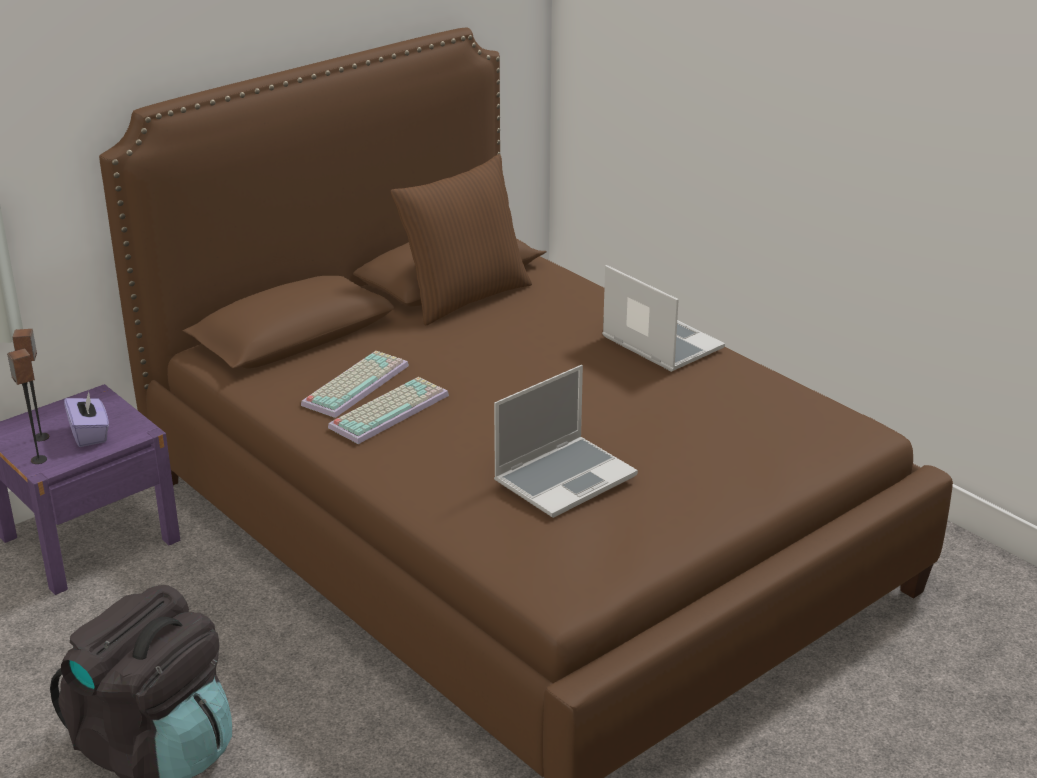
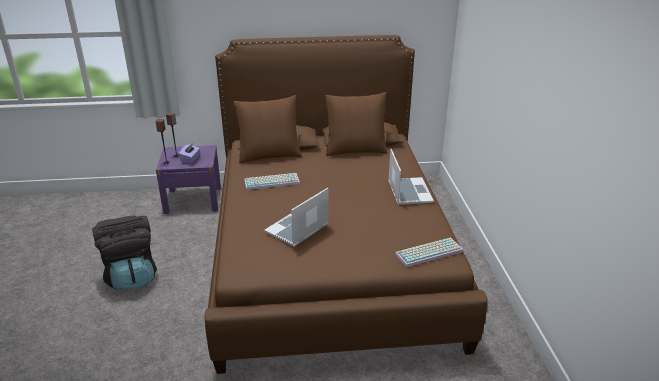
camera: 35 degrees right, 0 degrees up
(306, 362) = (269, 155): none -> brown pillow
(355, 384) = (274, 168): keyboard -> keyboard (429, 252)
(565, 478) = (297, 229): laptop -> laptop turned 135 degrees clockwise

